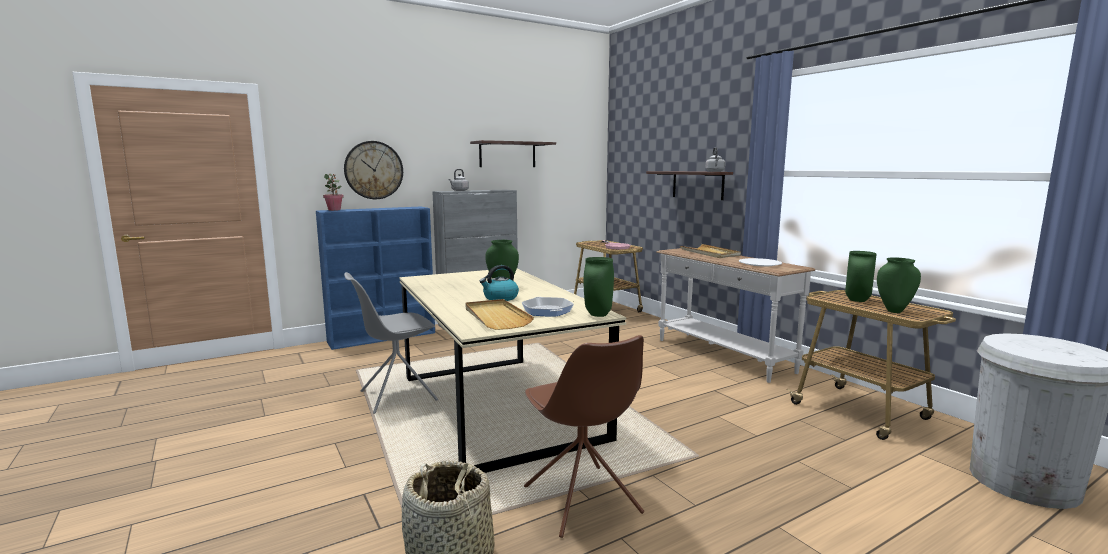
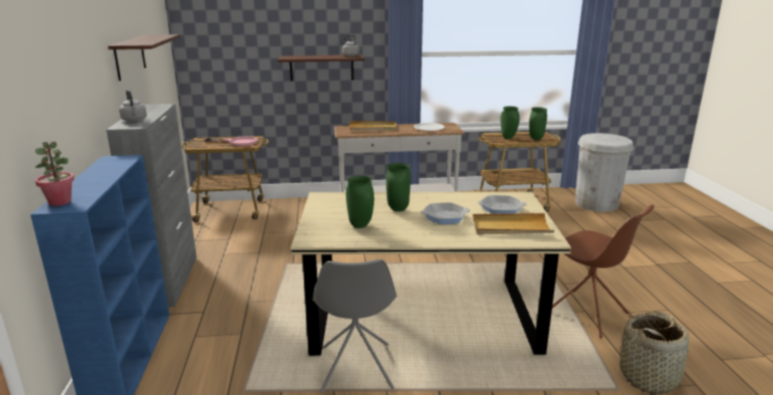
camera: 65 degrees left, 10 degrees up
(373, 170) = (55, 118): wall clock -> none
(500, 298) = (445, 217): kettle -> frying pan
(582, 501) = (588, 314): brown chair -> brown chair turned 45 degrees clockwise
(598, 315) = (523, 197): green vase -> green vase (361, 225)

